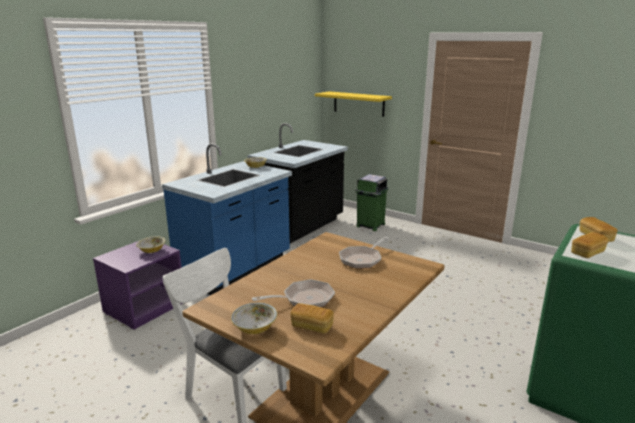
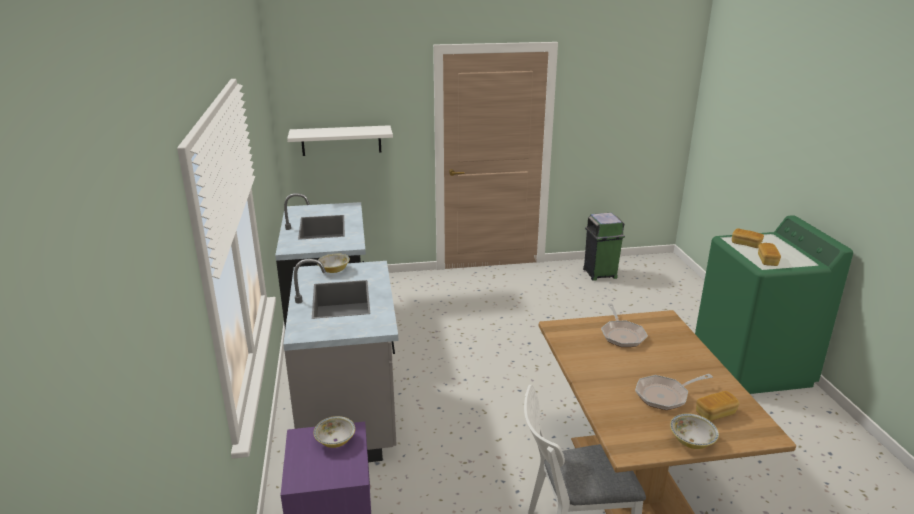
camera: 45 degrees left, 5 degrees up
(236, 269) = (351, 415): blue counter -> grey counter
(304, 299) = (665, 395): frying pan -> frying pan turned 135 degrees counterclockwise
(358, 103) = (341, 140): yellow shelf -> white shelf
(370, 225) = (401, 291): green trash can -> green trash can (600, 274)

